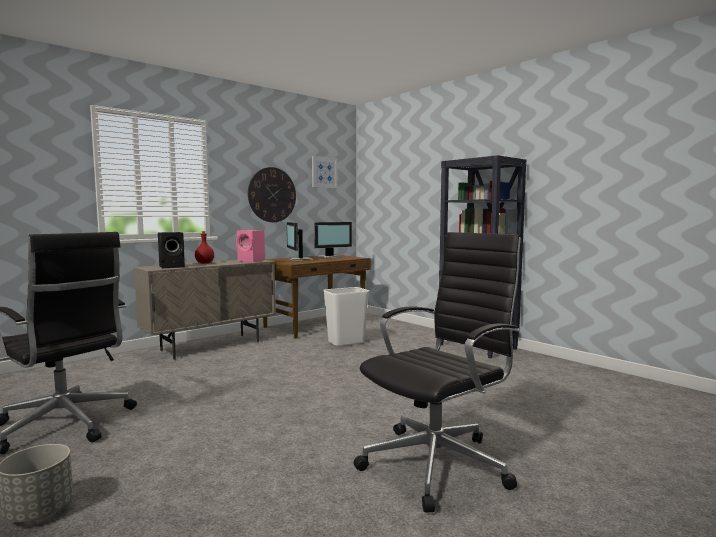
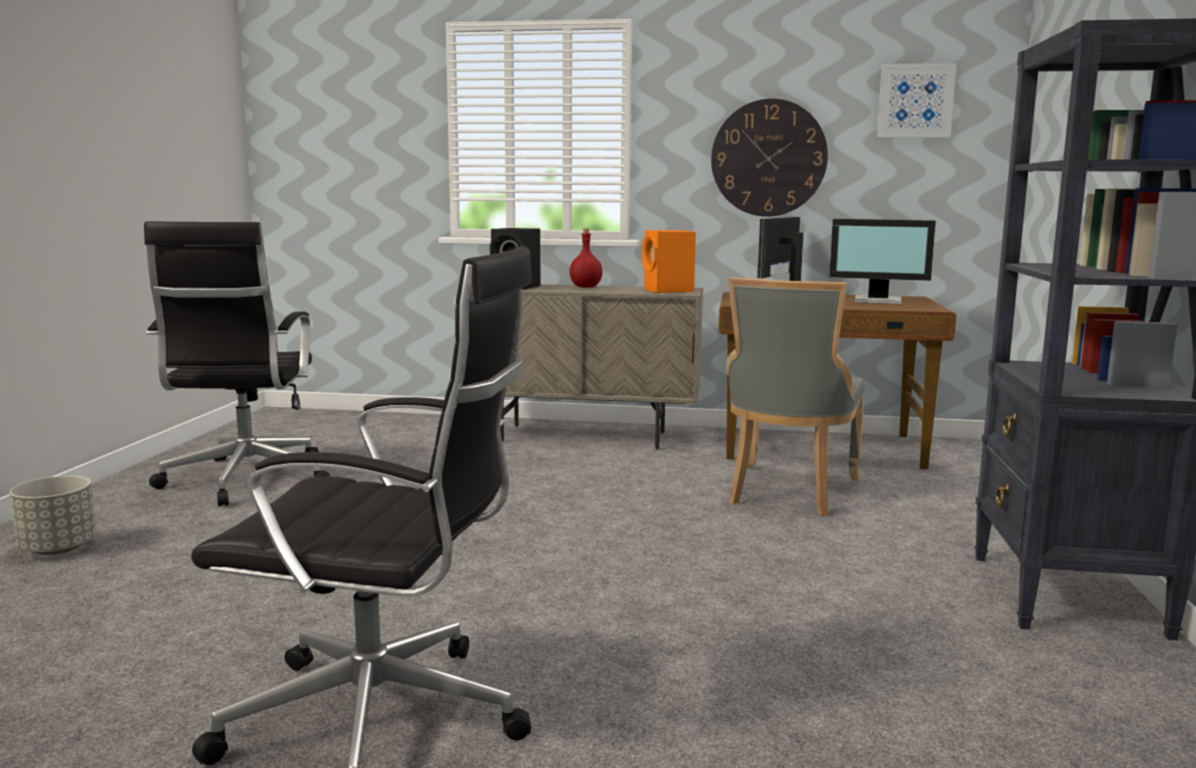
camera: 50 degrees right, 5 degrees up
(252, 260) = (668, 291): pink speaker -> orange speaker
(346, 343) = (788, 492): white trash can -> grey chair

